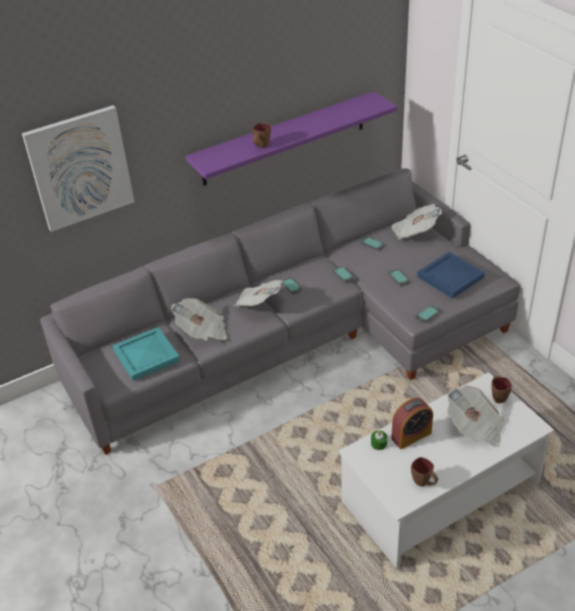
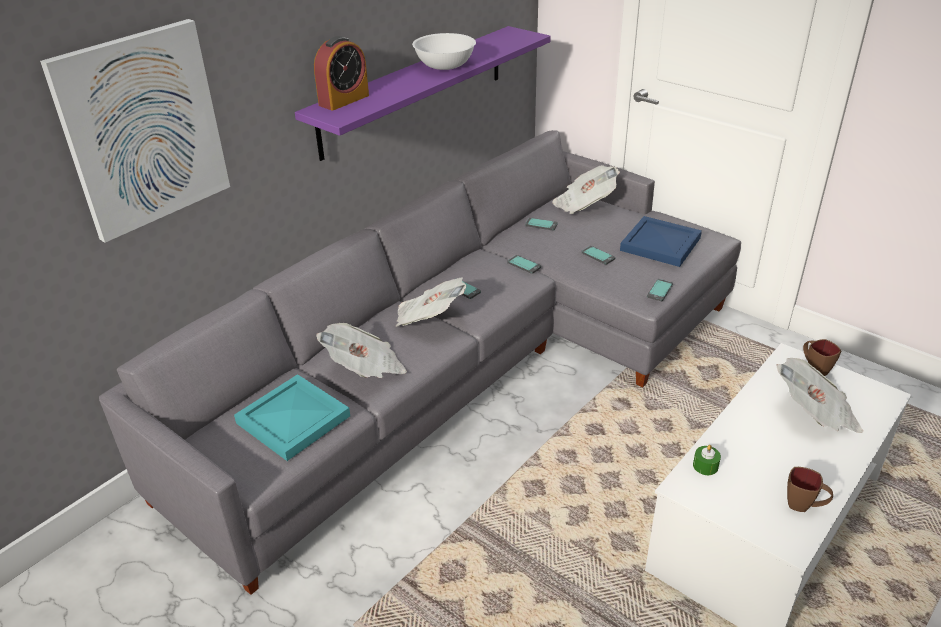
camera: 20 degrees left, 5 degrees down
(261, 146) = (401, 90): brown mug -> none
(303, 127) = (444, 66): none -> white bowl
(411, 435) = (741, 444): alarm clock -> alarm clock (344, 100)

